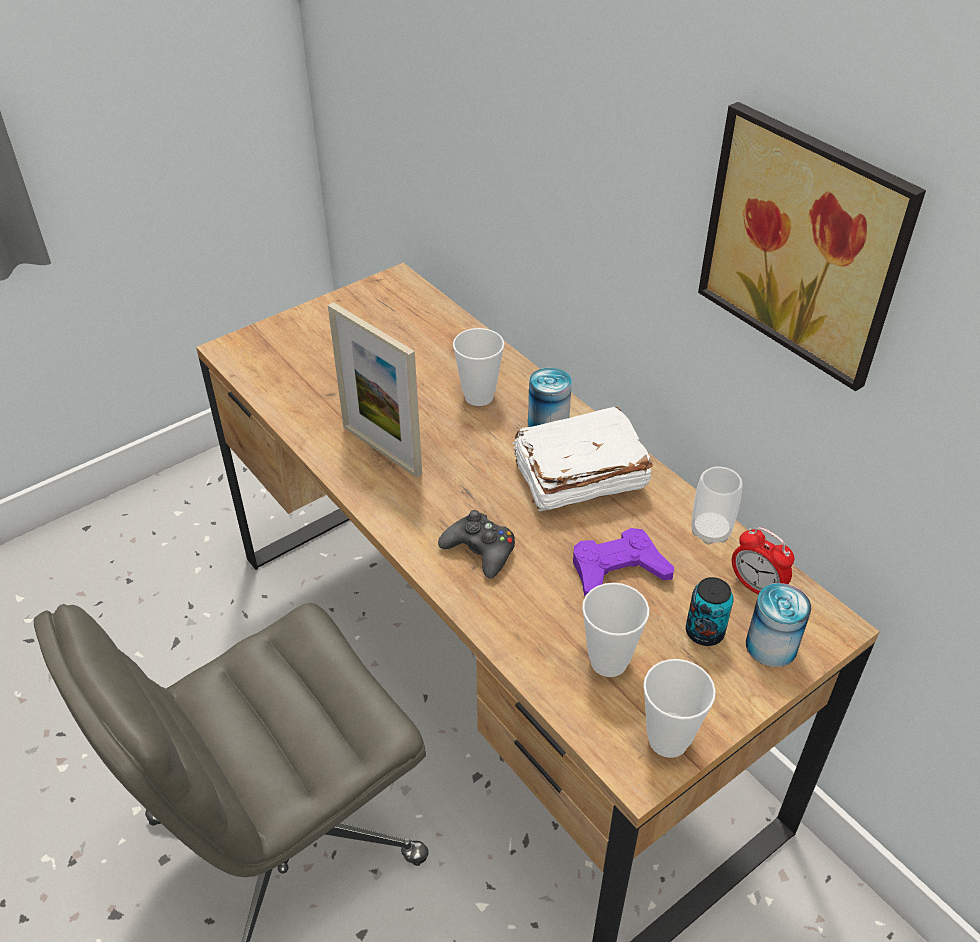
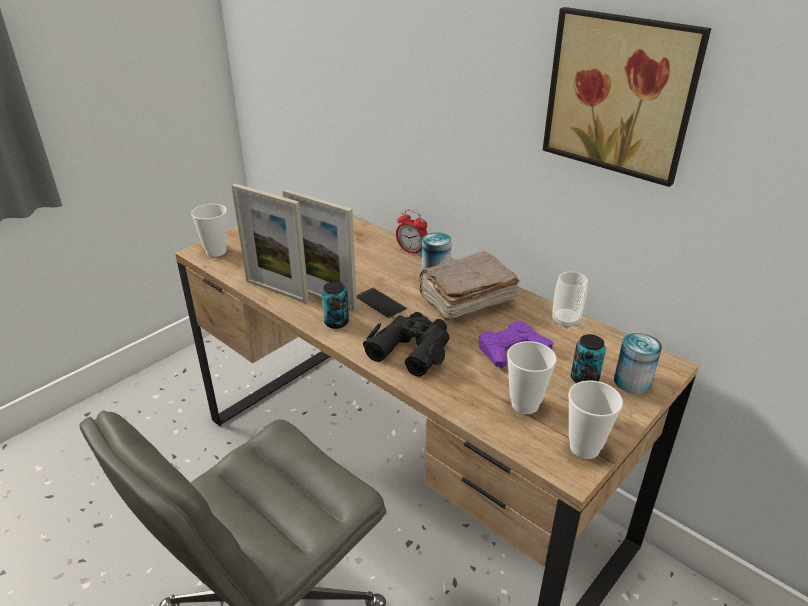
camera: 10 degrees left, 10 degrees down
(320, 429) = (276, 291): none -> picture frame
(389, 493) = (336, 322): none -> can
(457, 467) = (380, 303): none -> phone
(479, 396) = (383, 262): cup -> cup (216, 252)
(480, 550) = (411, 349): black game controller -> black binoculars
(577, 477) = (465, 300): white book -> brown book
(756, 587) = (608, 349): alarm clock -> alarm clock (412, 251)

